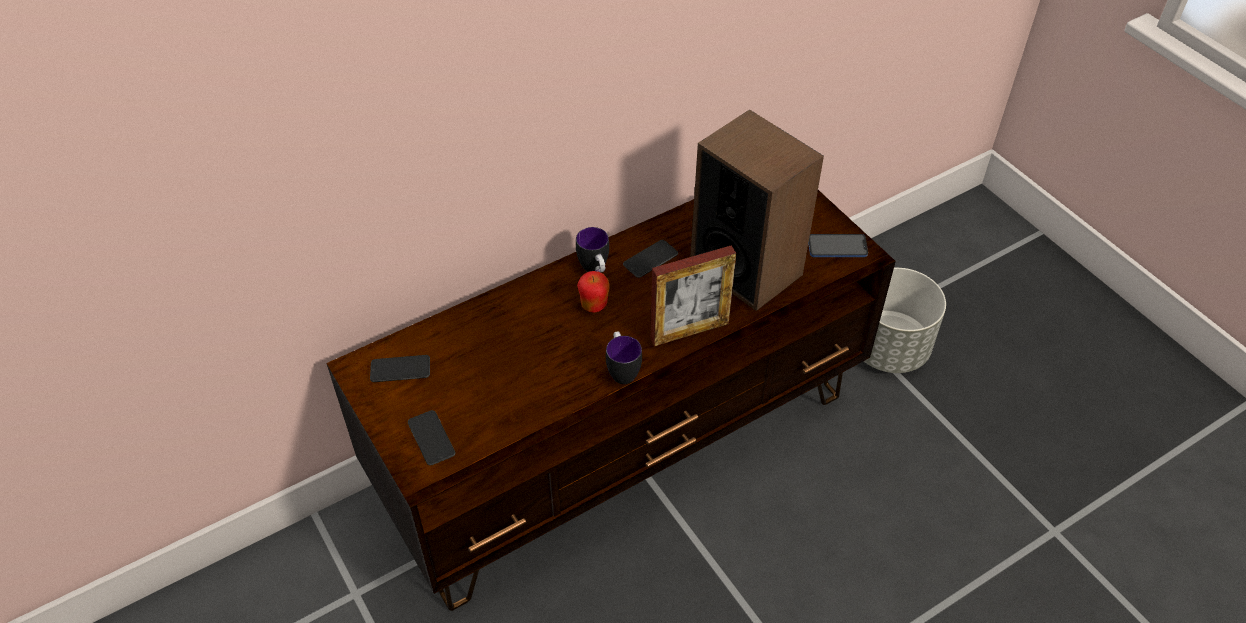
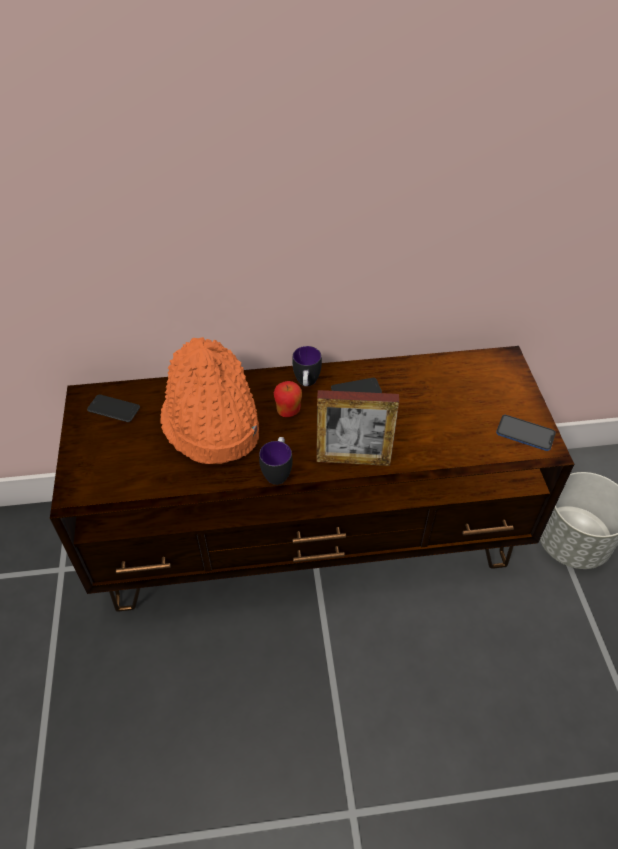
camera: 25 degrees right, 0 degrees up
(431, 438) = (100, 470): phone -> none
(520, 348) = (210, 425): none -> orange hat
(746, 268) = (433, 424): speaker -> none

